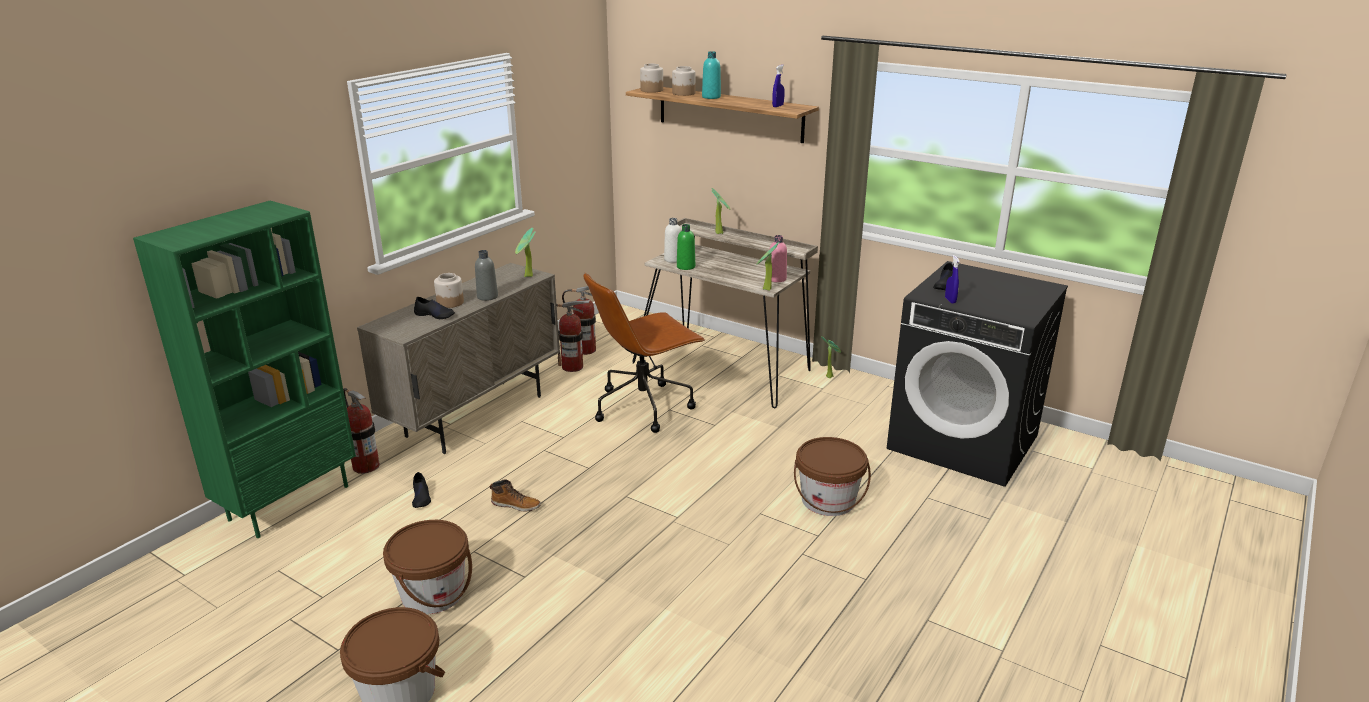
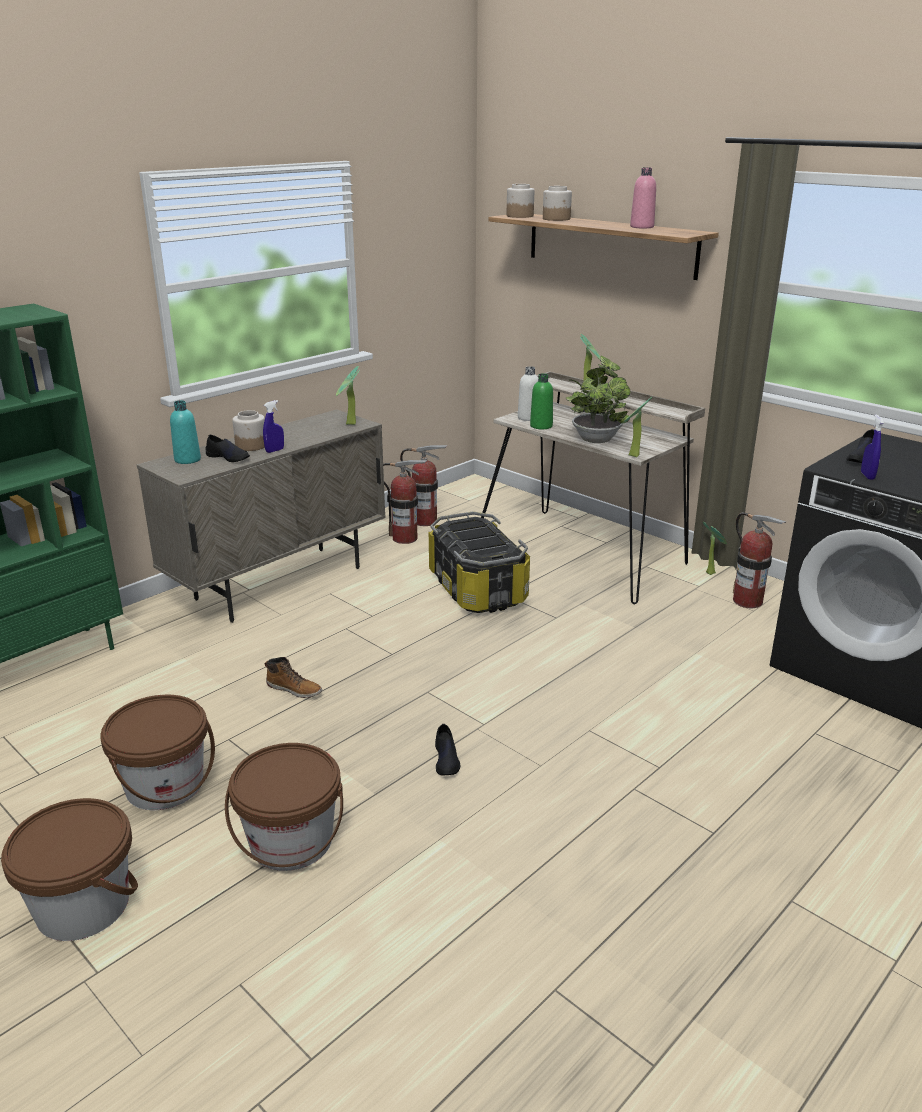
camera: 10 degrees right, 0 degrees up
(366, 466) = (141, 628): fire extinguisher -> fire extinguisher (747, 601)
(421, 497) = (189, 669): black shoe -> black shoe (446, 759)
(487, 297) = (295, 442): grey bottle -> none
(644, 406) = (476, 589): brown office chair -> storage box
(711, 97) = (587, 222): turquoise bottle -> turquoise bottle (187, 460)
(733, 275) = (596, 438): none -> potted plant
(776, 279) = (649, 445): pink bottle -> pink bottle (642, 227)
(778, 106) = (666, 231): blue spray bottle -> blue spray bottle (275, 450)
(828, 500) = (681, 723): brown bucket -> brown bucket (291, 841)

